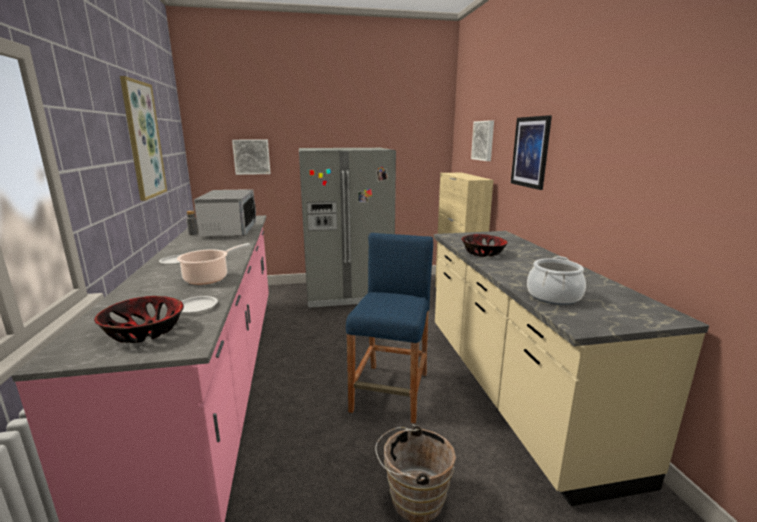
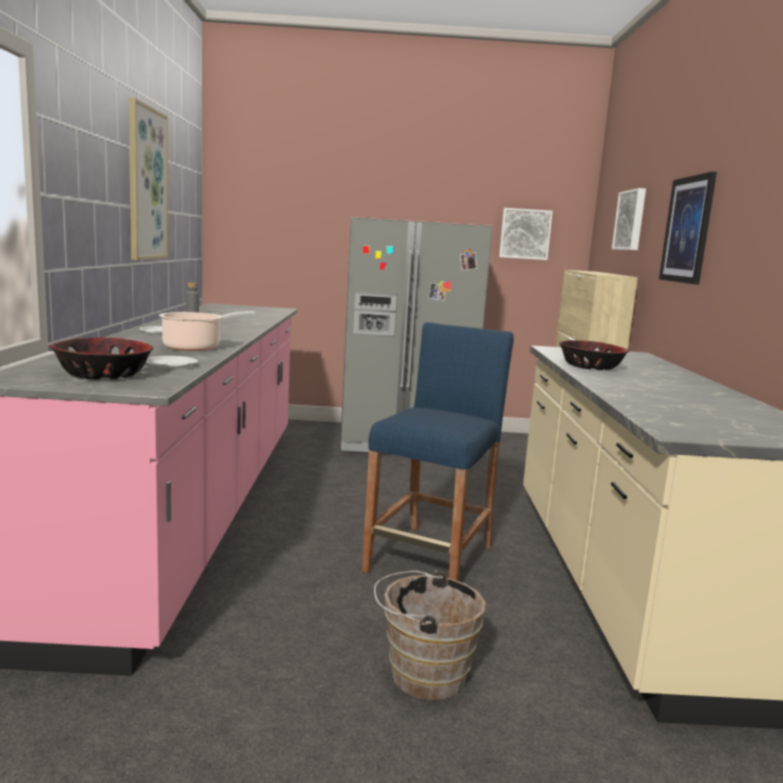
camera: 10 degrees right, 5 degrees down
(229, 231) = (240, 316): microwave -> none
(252, 157) = (290, 229): picture -> picture (524, 234)
(554, 296) = (663, 409): cooking pot -> none

